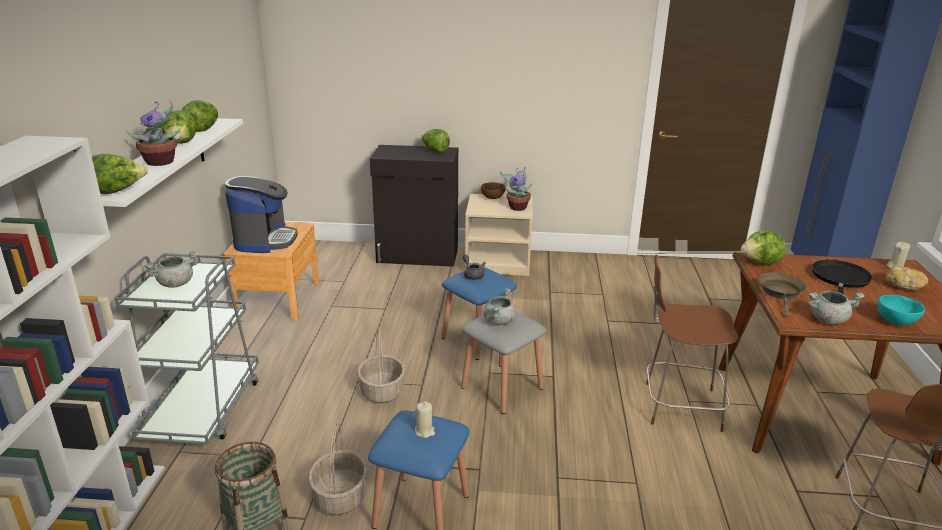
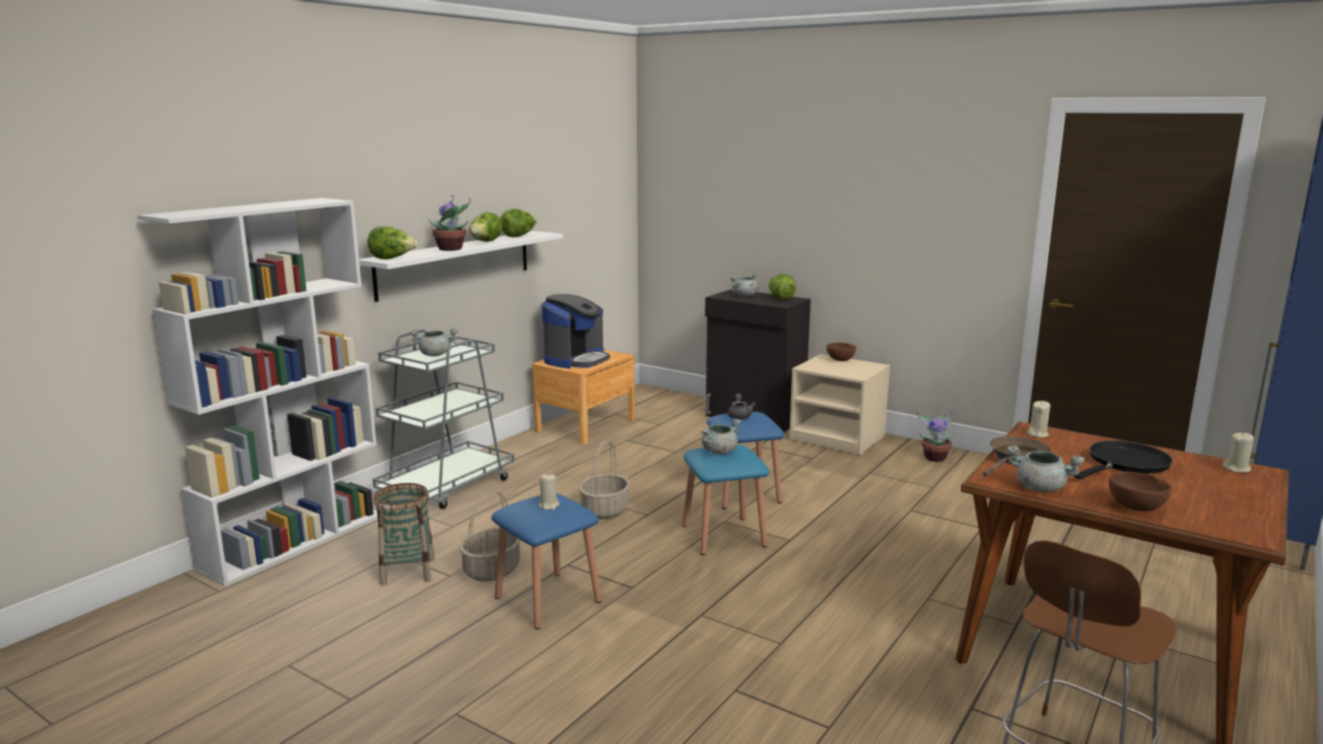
camera: 30 degrees right, 10 degrees down
(401, 152) = (744, 296): none -> grey cooking pot
(502, 388) = (723, 535): grey stool -> blue stool
(517, 207) = (858, 371): potted plant -> potted plant (934, 457)
(679, 406) = (909, 599): brown chair -> none
(761, 263) = (1037, 434): lettuce -> beige candle
(896, 322) = (1136, 508): turquoise bowl -> brown bowl
(903, 286) = (1215, 485): bread -> none

